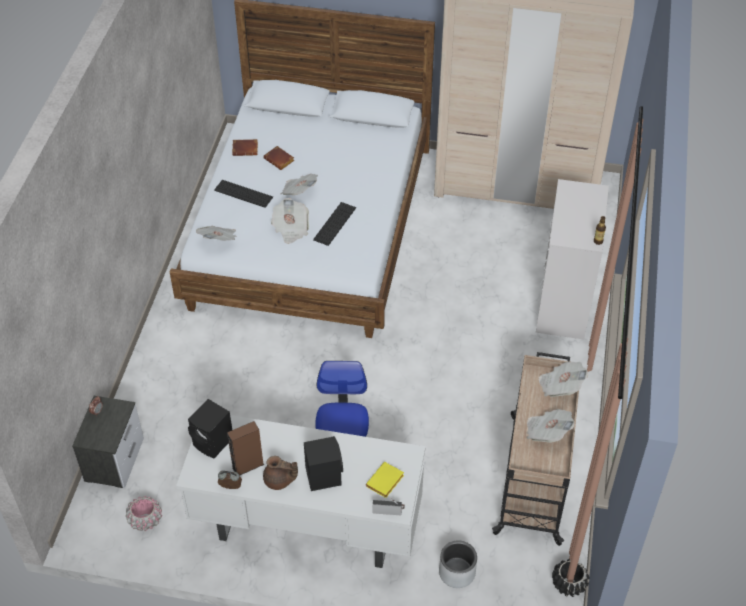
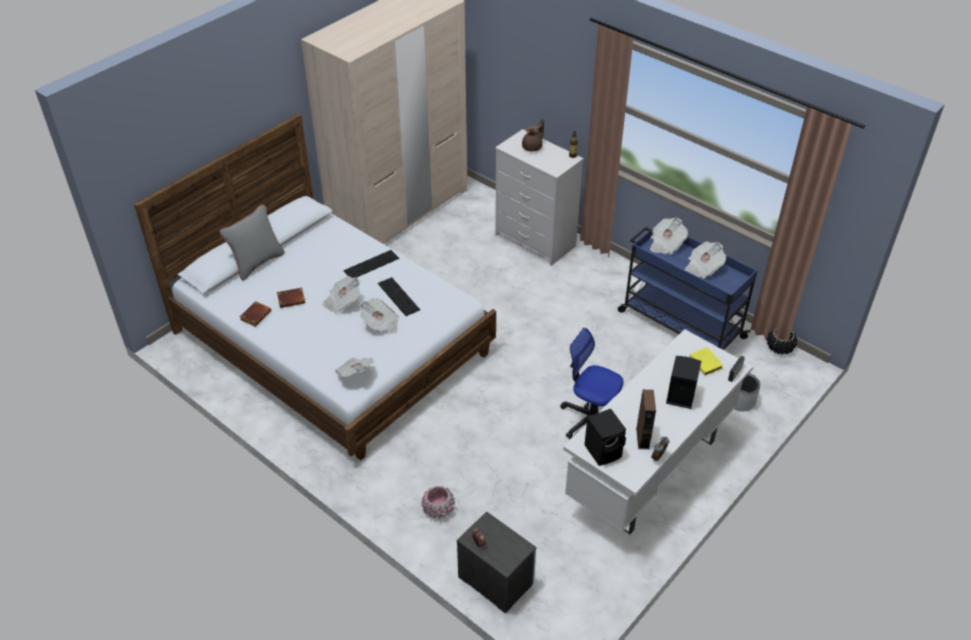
camera: 60 degrees left, 5 degrees down
(145, 520) = (578, 581): pink planter -> pink planter (438, 509)
(243, 193) = (311, 336): keyboard -> keyboard (371, 264)
(279, 481) = (669, 424): brown teapot -> brown teapot (533, 147)
(308, 118) = (257, 263): none -> grey pillow
(534, 476) = (679, 324): beige cart -> blue cart

